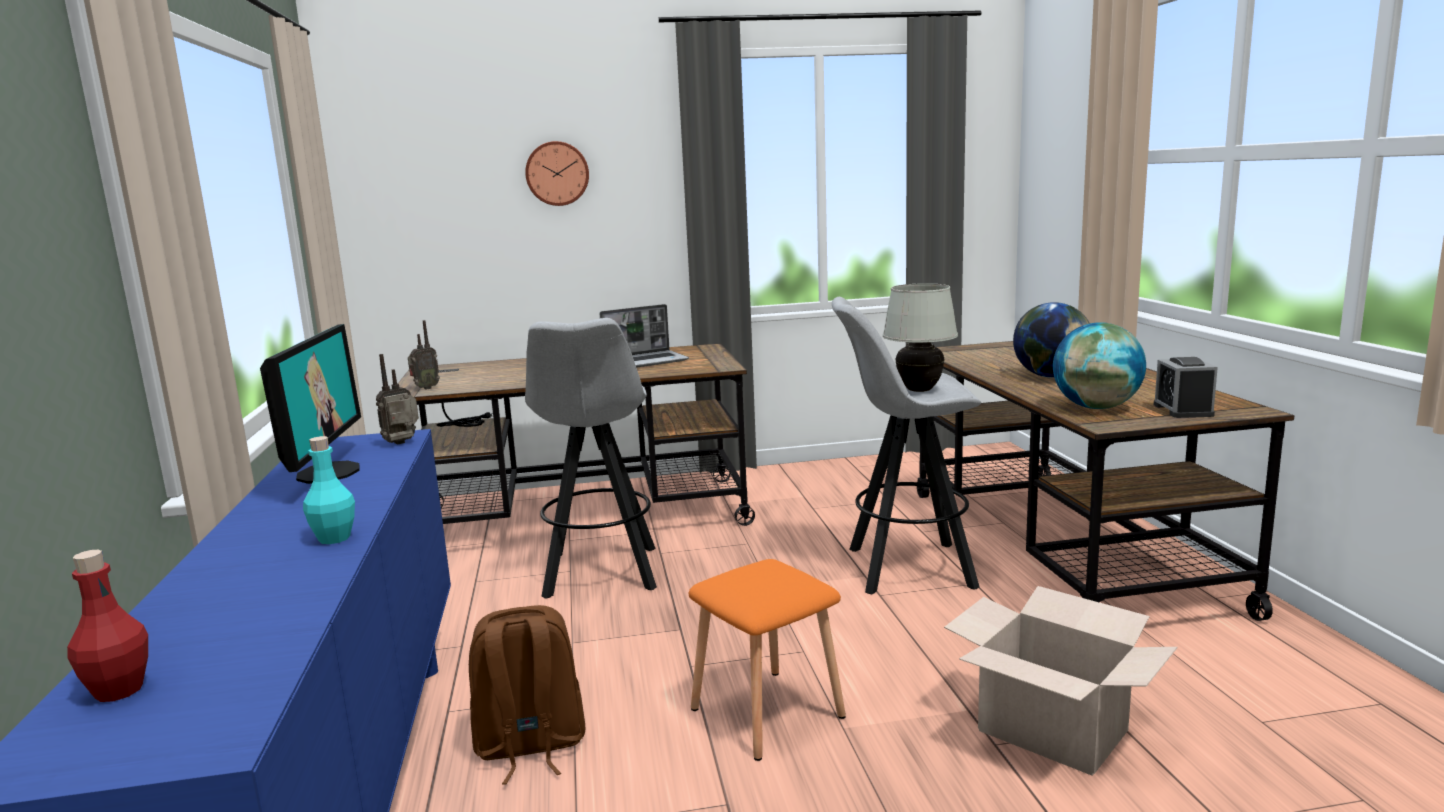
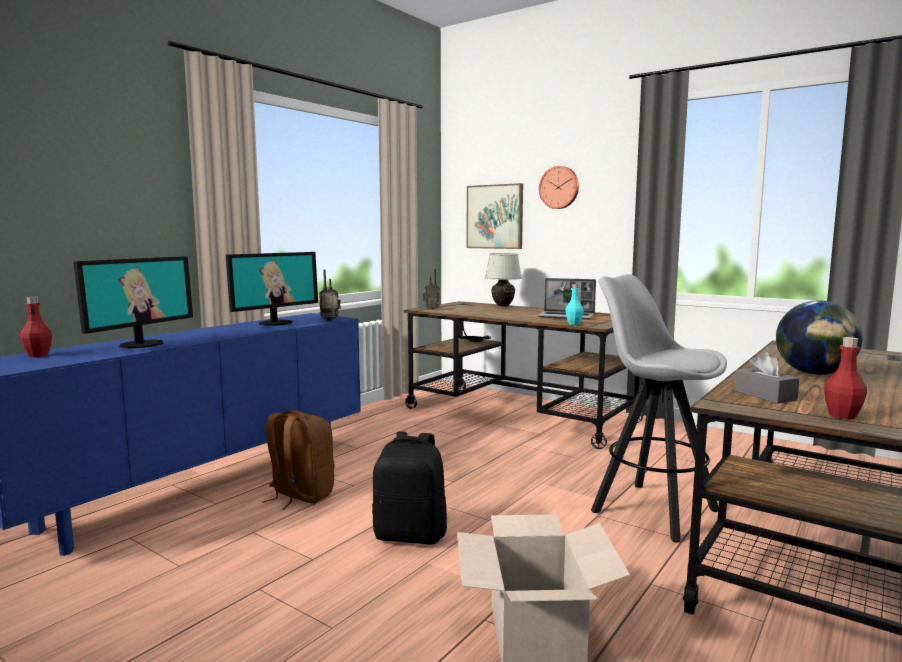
camera: 45 degrees right, 5 degrees down
(255, 586) = (141, 344): none -> monitor
(334, 538) = (201, 339): turquoise bottle -> turquoise bottle (574, 324)
(446, 222) = (495, 216): none -> picture
(600, 573) = (471, 442): grey stool -> none
(768, 711) = (411, 535): orange stool -> black backpack
(919, 390) = (662, 357): white table lamp -> white table lamp (503, 306)
(1096, 407) = (764, 395): globe -> grey tissue box
(1183, 410) = (842, 416): alarm clock -> red bottle

